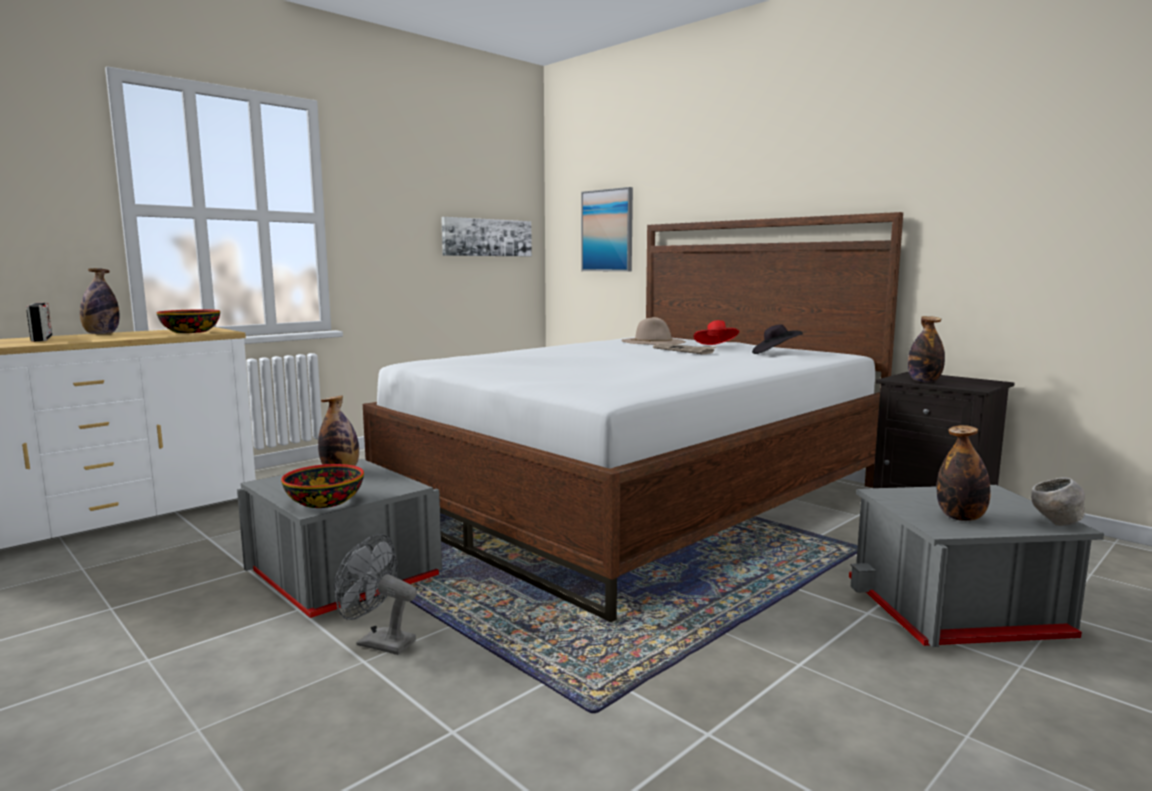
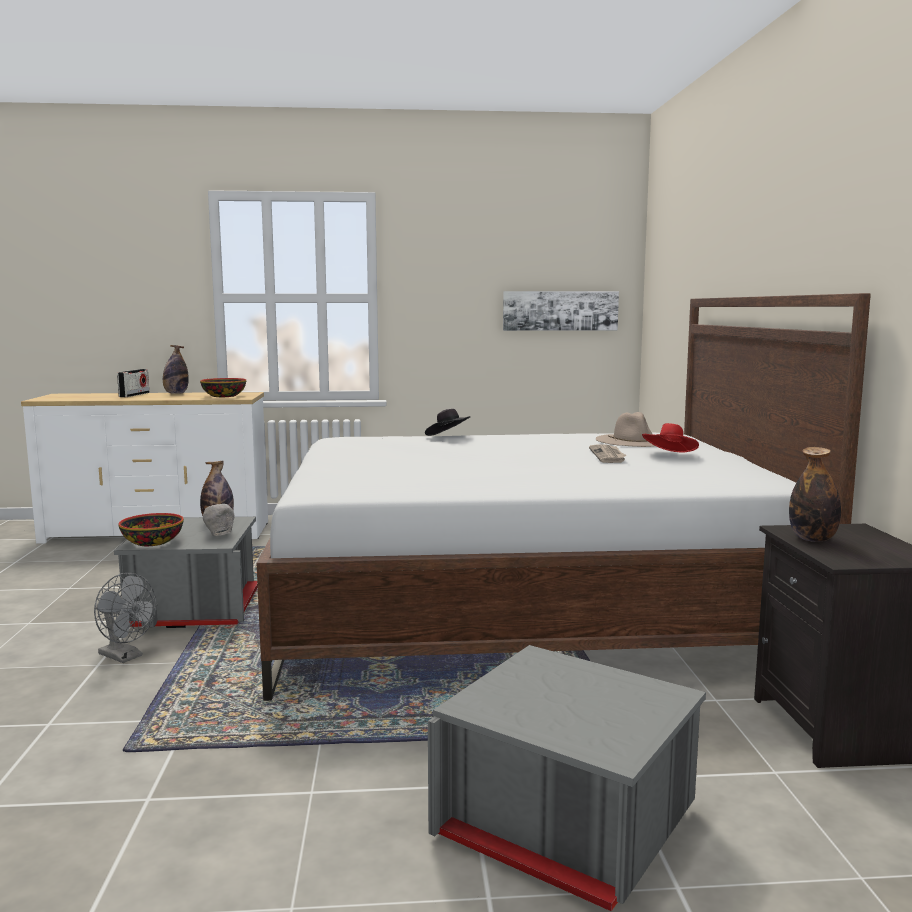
camera: 40 degrees right, 0 degrees up
(378, 642) = (125, 656): grey fan -> grey fan turned 150 degrees clockwise
(607, 230) = (674, 303): picture -> none
(775, 353) = (692, 473): black hat -> black hat (448, 437)
(961, 518) = (528, 704): bottle -> none
(1056, 523) = (611, 748): grey bowl -> grey bowl (219, 535)

